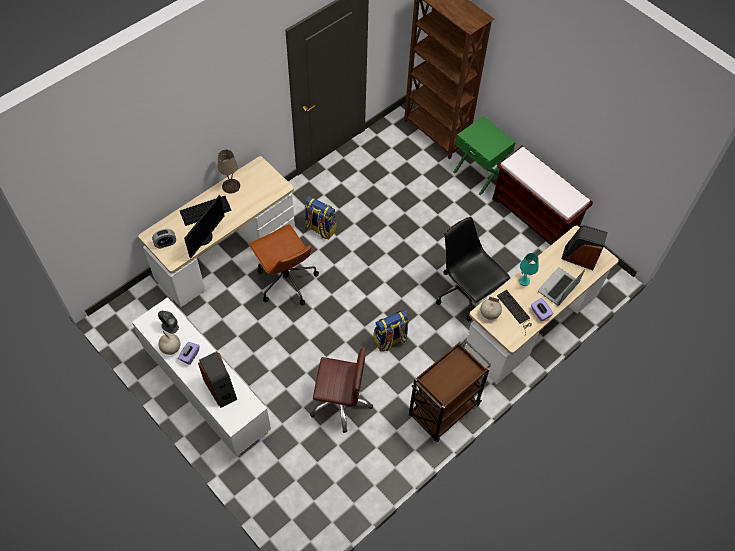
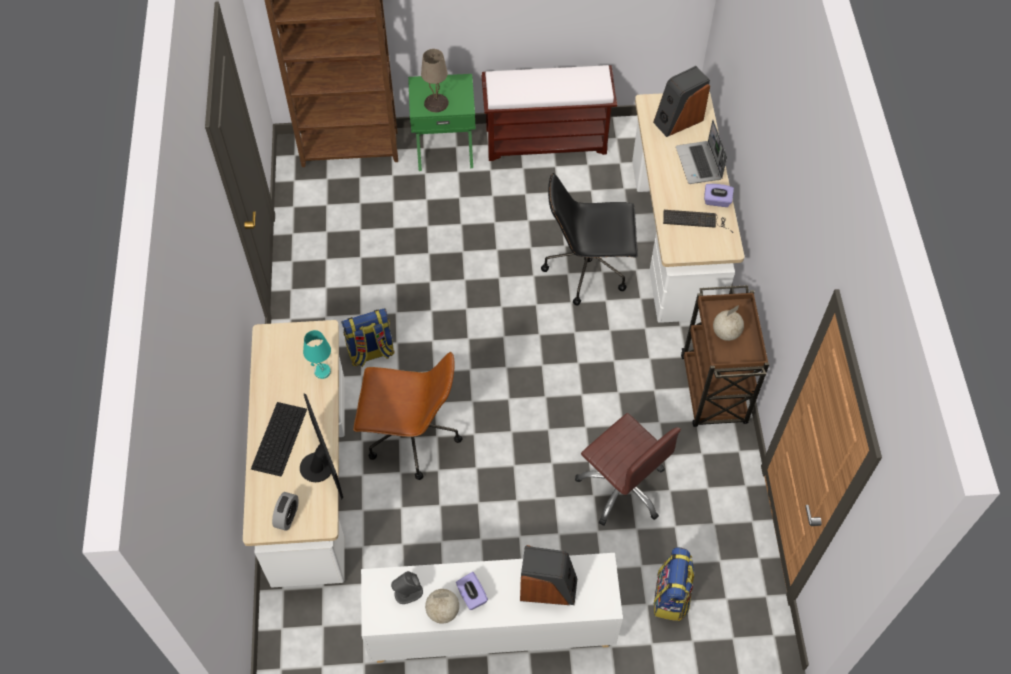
camera: 50 degrees left, 0 degrees up
(231, 185) = (269, 385): beige table lamp -> beige table lamp (436, 102)
(340, 402) = (622, 486): brown office chair -> brown office chair turned 90 degrees clockwise
(390, 340) = (584, 382): backpack -> backpack (671, 597)
(489, 314) = (680, 245): globe -> globe (725, 333)
(523, 281) = (665, 187): turquoise table lamp -> turquoise table lamp (321, 371)

